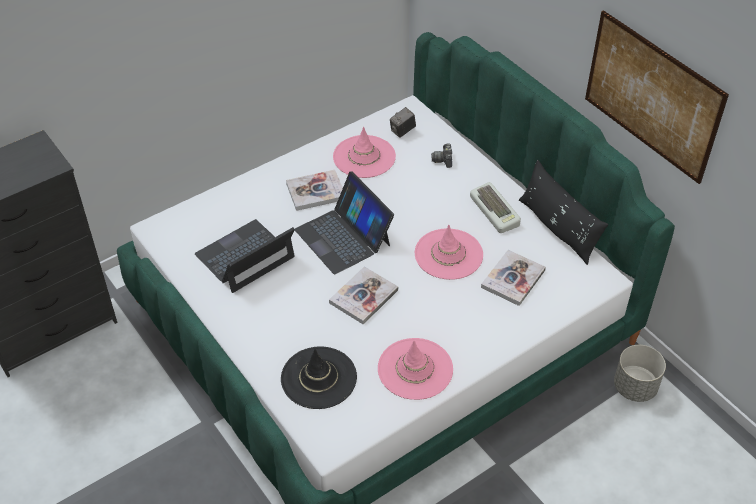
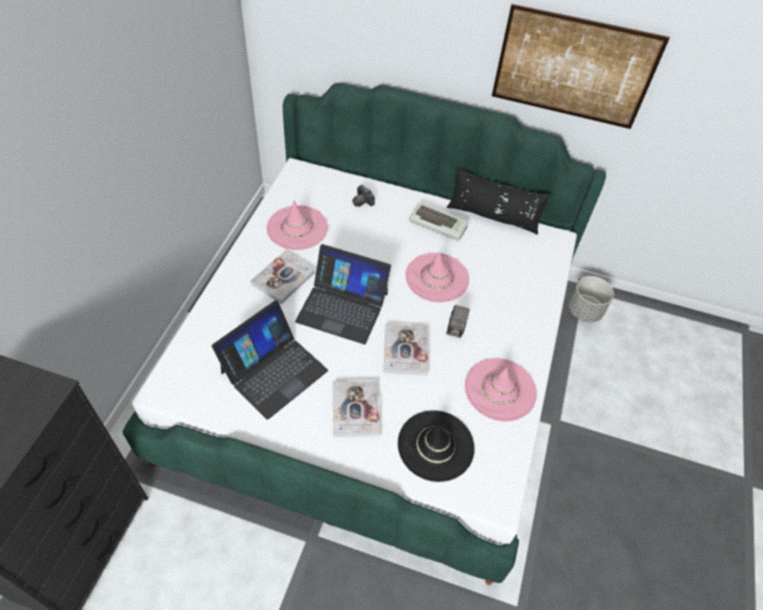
camera: 40 degrees left, 5 degrees up
(245, 256) = (273, 371): laptop -> laptop turned 150 degrees counterclockwise
(402, 131) = (309, 192): camera -> camera (456, 329)
(513, 279) = (499, 272): book -> book (355, 409)

